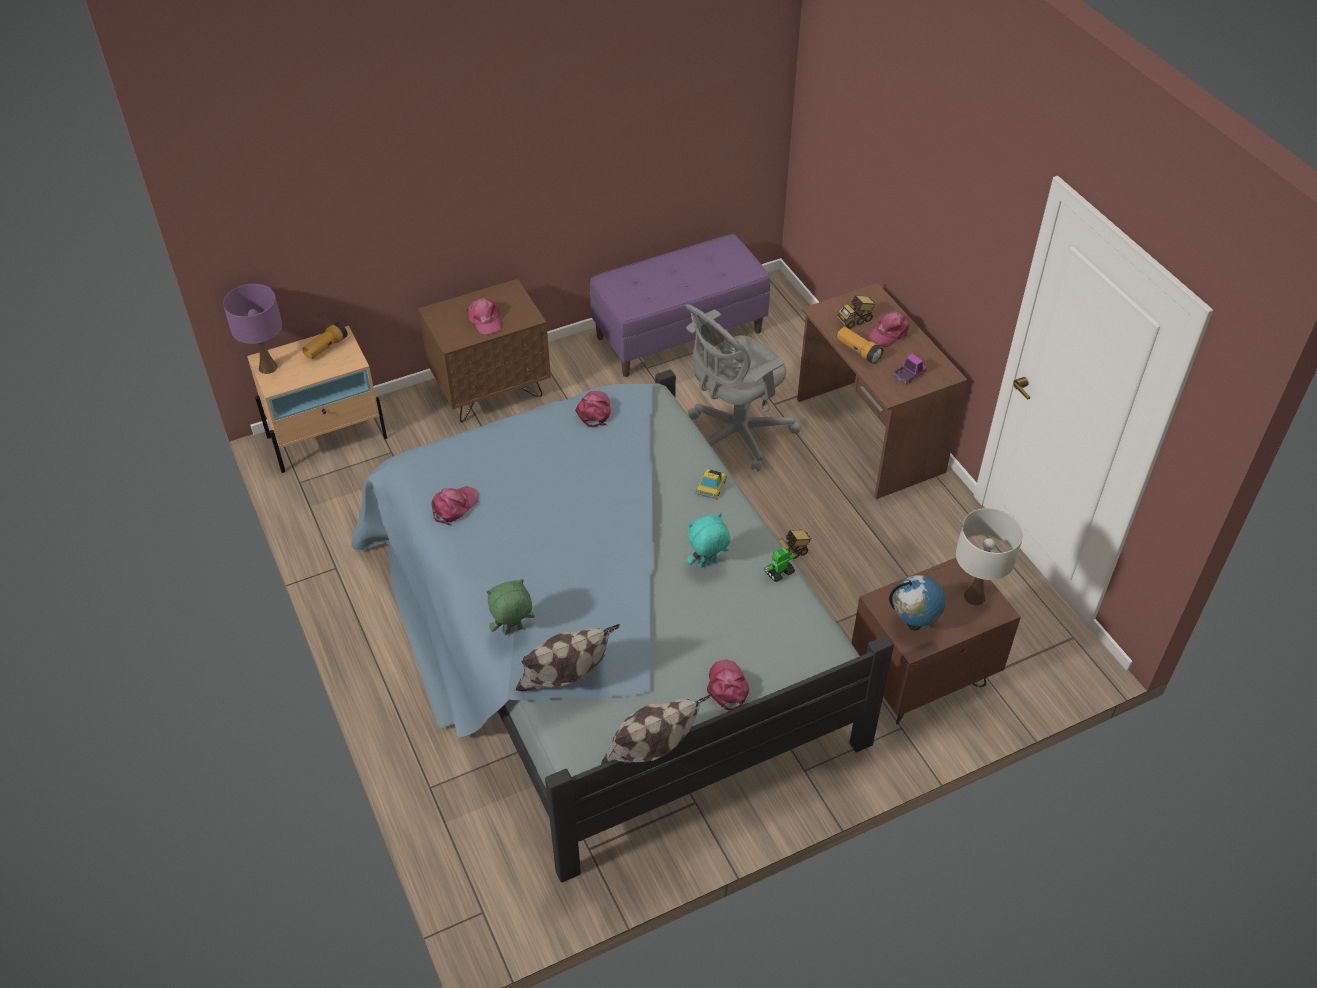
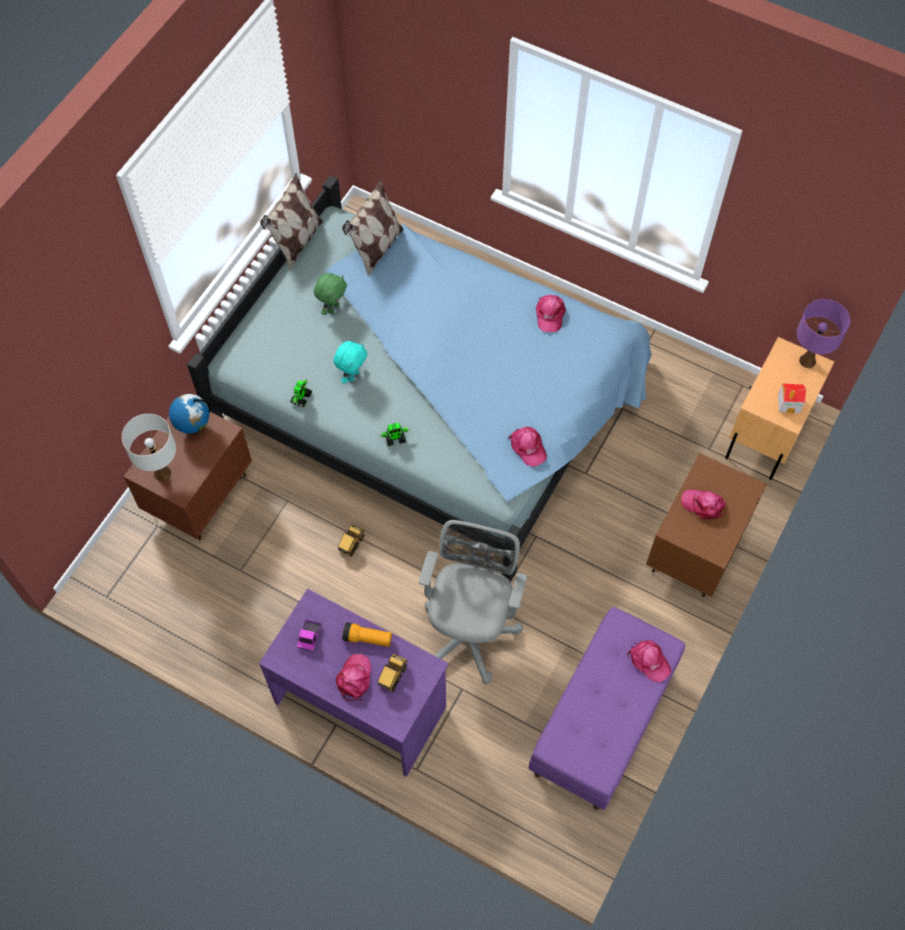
camera: 145 degrees right, 15 degrees up
(326, 347) = (789, 403): flashlight -> toy house
(513, 631) = (435, 259): green plush toy -> green plush toy (333, 308)
(711, 485) = (395, 438): toy car -> toy robot
(727, 687) = (281, 302): pink cap -> pink cap (649, 661)
(868, 436) = (361, 703): brown desk -> purple desk

